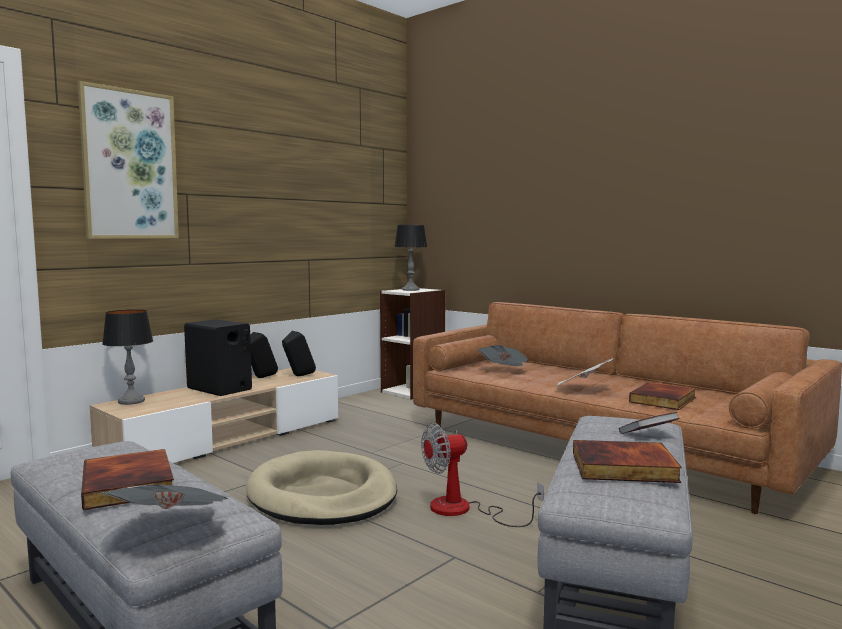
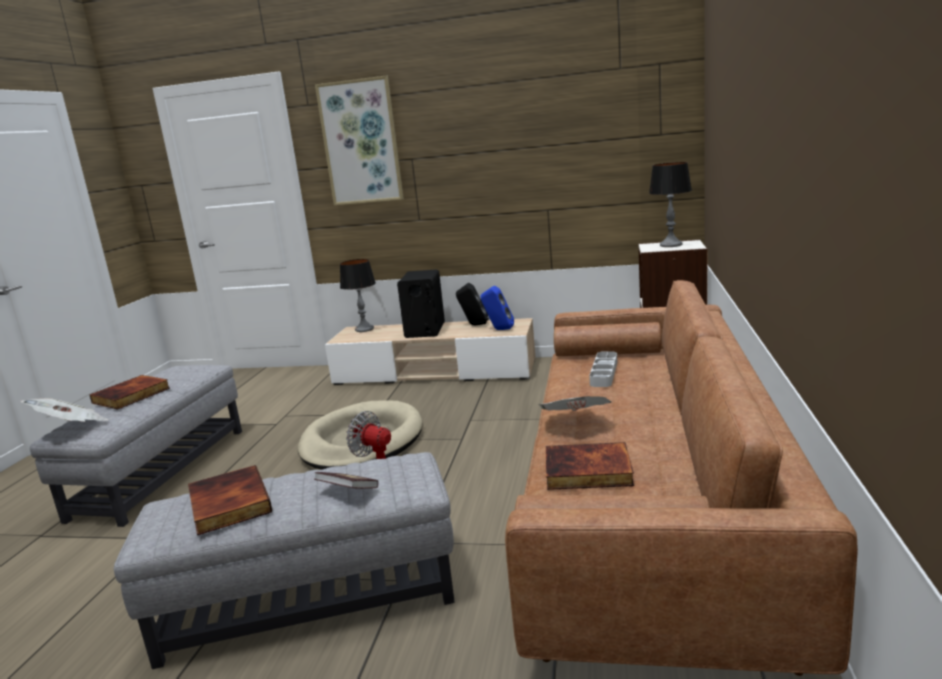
camera: 60 degrees right, 10 degrees up
(298, 376) = (498, 329): black speaker -> blue speaker
(504, 370) = (604, 373): newspaper -> grey tray

